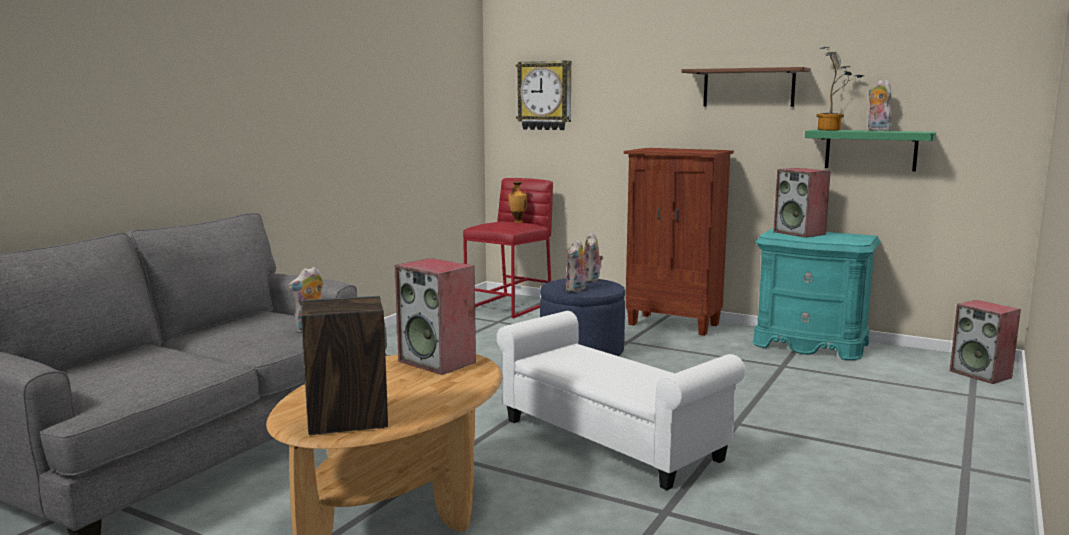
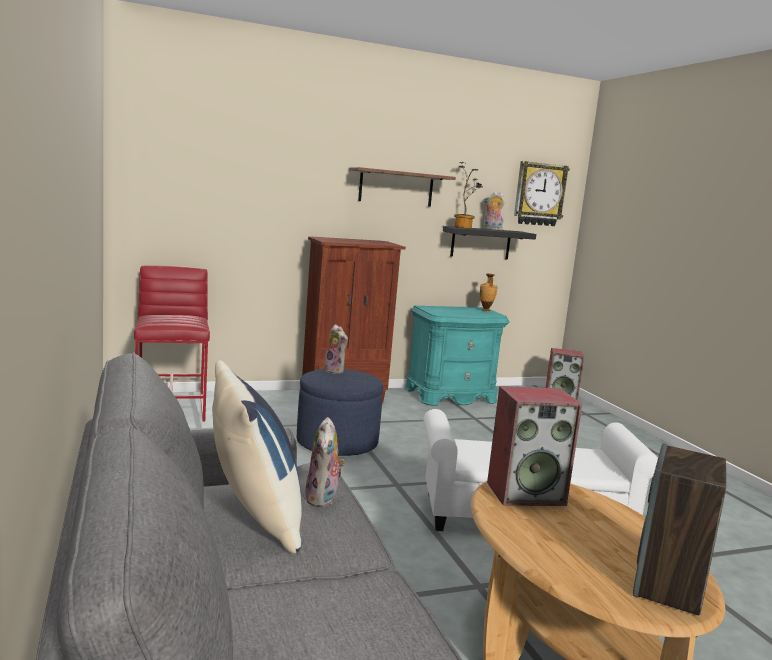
camera: 50 degrees left, 0 degrees up
(256, 327) = (251, 516): none -> blue pillow
(517, 222) = (180, 315): vase -> vase (485, 310)
(545, 95) = (190, 176): wall clock -> wall clock (539, 194)
(576, 290) = (354, 384): plush toy -> none
(800, 233) = (445, 309): speaker -> none
(870, 150) = (480, 243): green shelf -> black shelf

